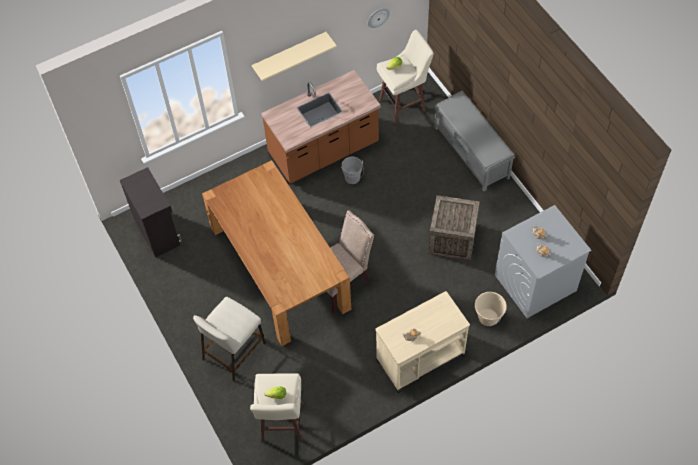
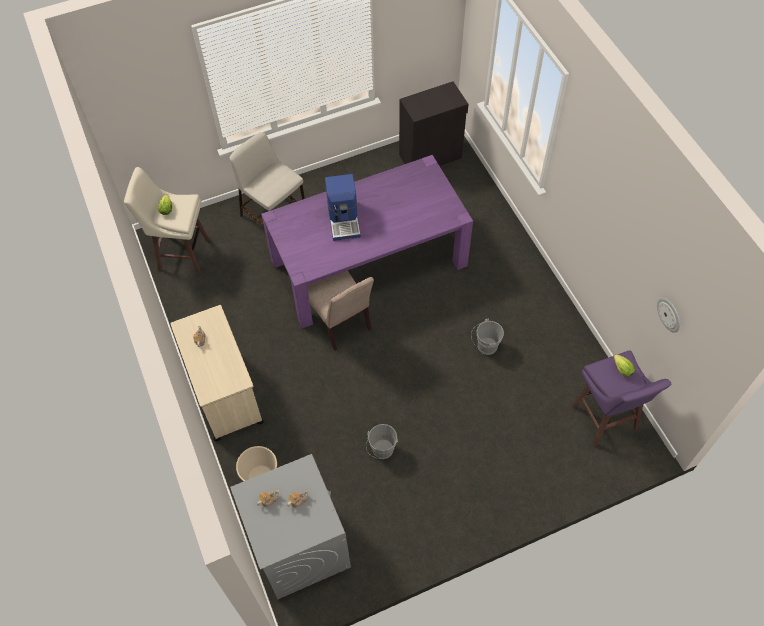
camera: 95 degrees right, 0 degrees up
(277, 250) = (344, 219): none -> coffee machine
(279, 268) = (368, 262): brown dining table -> purple dining table
(289, 54) = (594, 204): beige shelf -> none
(324, 151) = (530, 319): brown counter -> none
(404, 105) = (604, 420): beige stool -> purple stool
(452, 238) = (382, 451): crate -> grey bucket
(472, 153) = (518, 497): grey bench -> none

